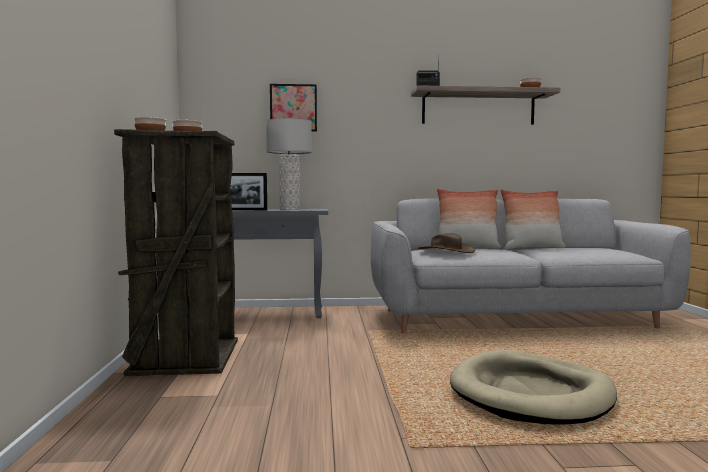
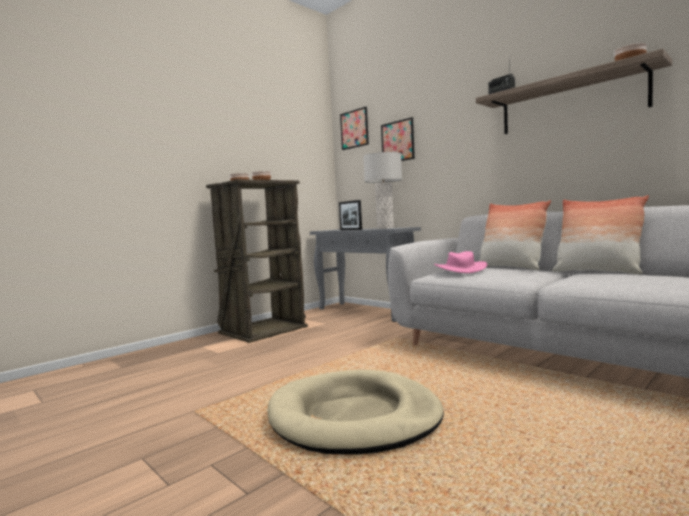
camera: 50 degrees right, 0 degrees up
(222, 79) = (354, 129): none -> picture
(446, 251) = (460, 269): brown hat -> pink hat

